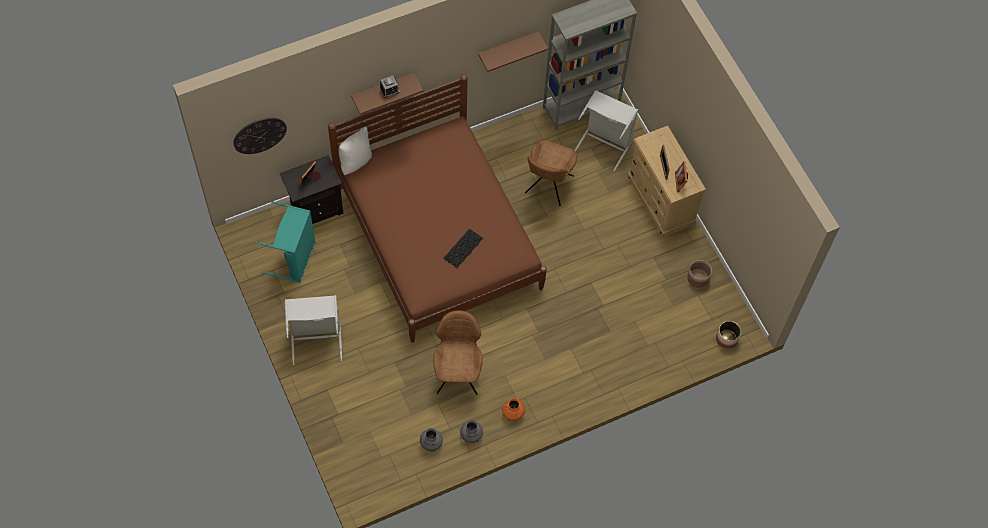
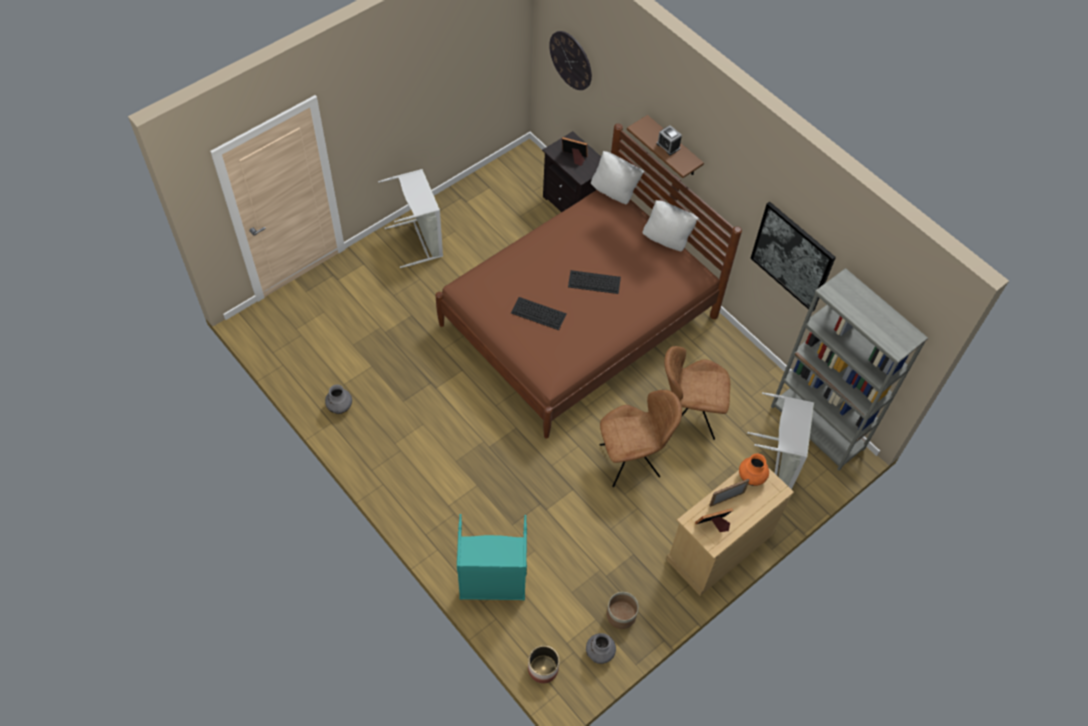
camera: 75 degrees right, 5 degrees down
(295, 259) = (507, 201): turquoise laundry basket -> turquoise laundry basket (492, 583)
(416, 138) = (667, 240): none -> white pillow
(431, 443) = (322, 370): grey vase -> grey vase (599, 652)
(444, 201) = (593, 282): none -> keyboard
(458, 373) = (413, 377): brown chair -> brown chair (632, 460)
(508, 48) = (792, 256): brown shelf -> picture
(513, 413) = (376, 442): orange vase -> orange vase (751, 477)

